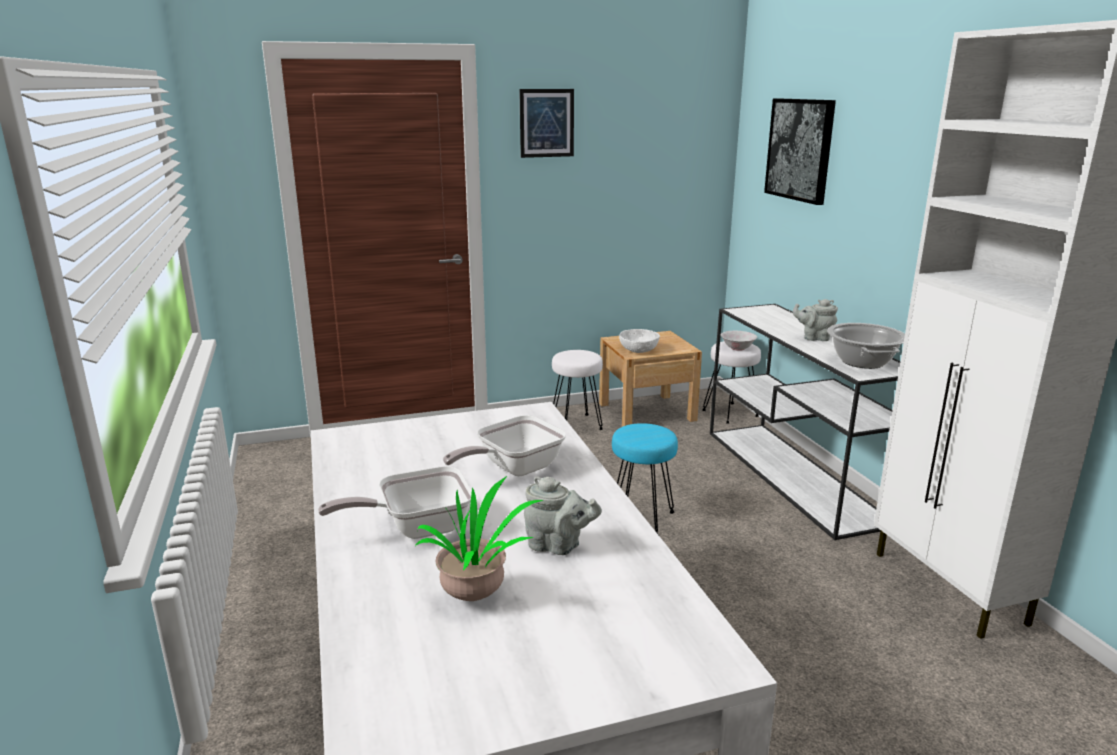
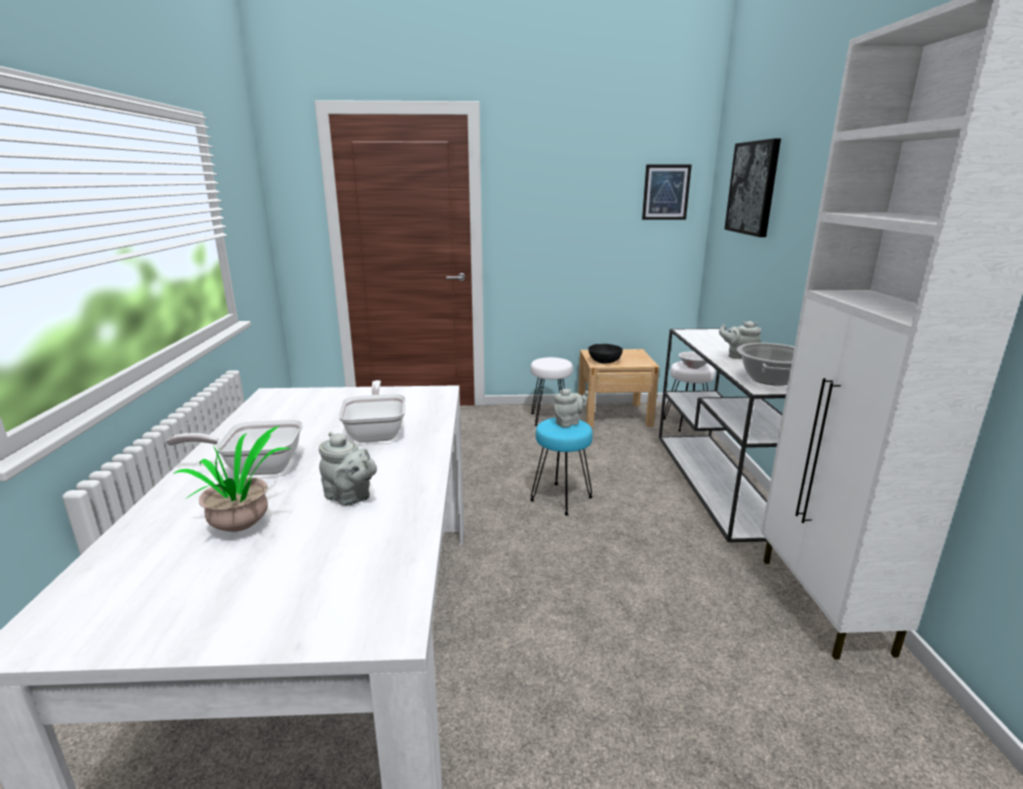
camera: 15 degrees right, 0 degrees up
(513, 469) = (377, 432): frying pan -> frying pan turned 105 degrees clockwise
(546, 123) = (538, 167): picture -> picture (666, 192)
(638, 350) = (604, 361): white bowl -> black bowl
(648, 429) = (569, 423): none -> grey teapot

